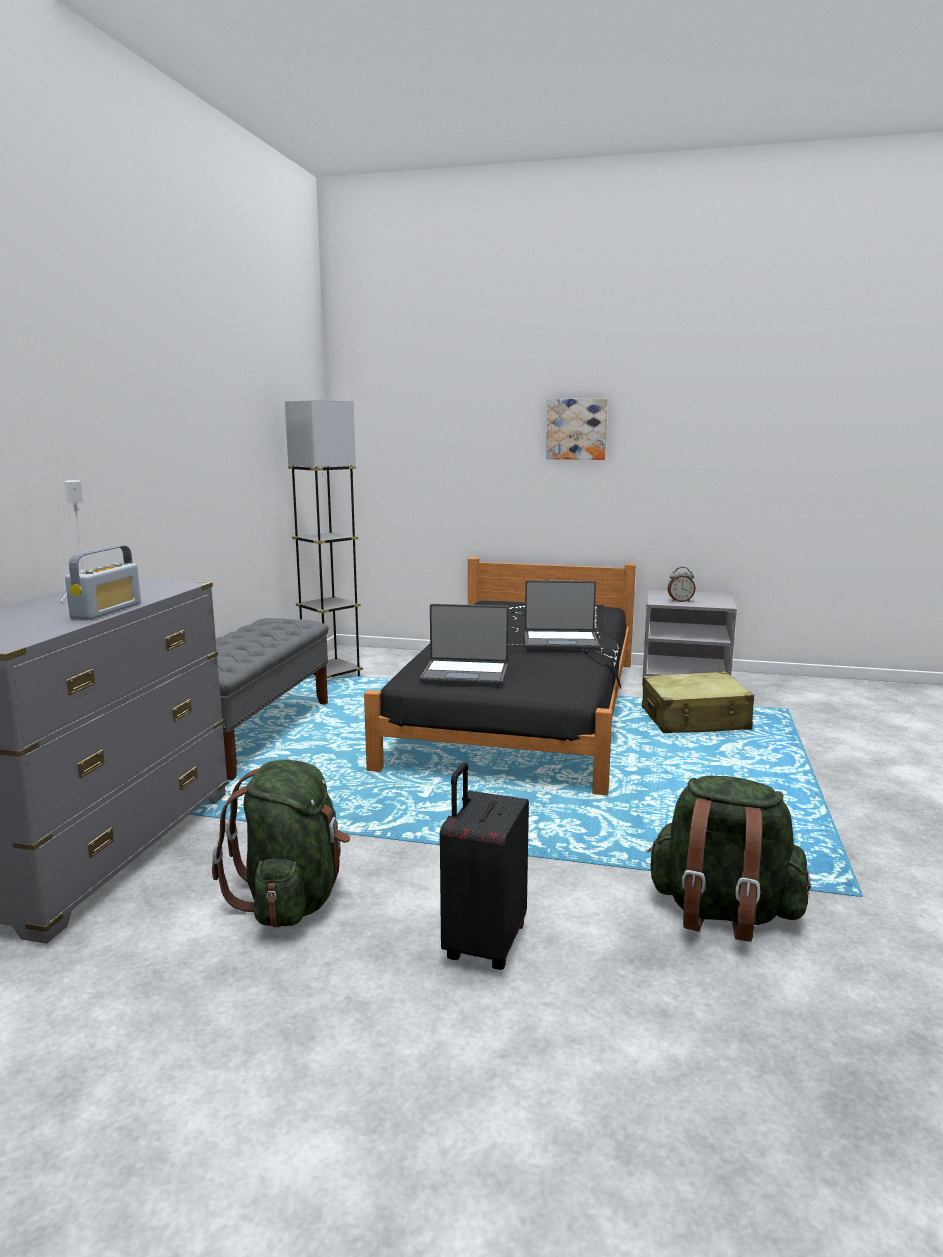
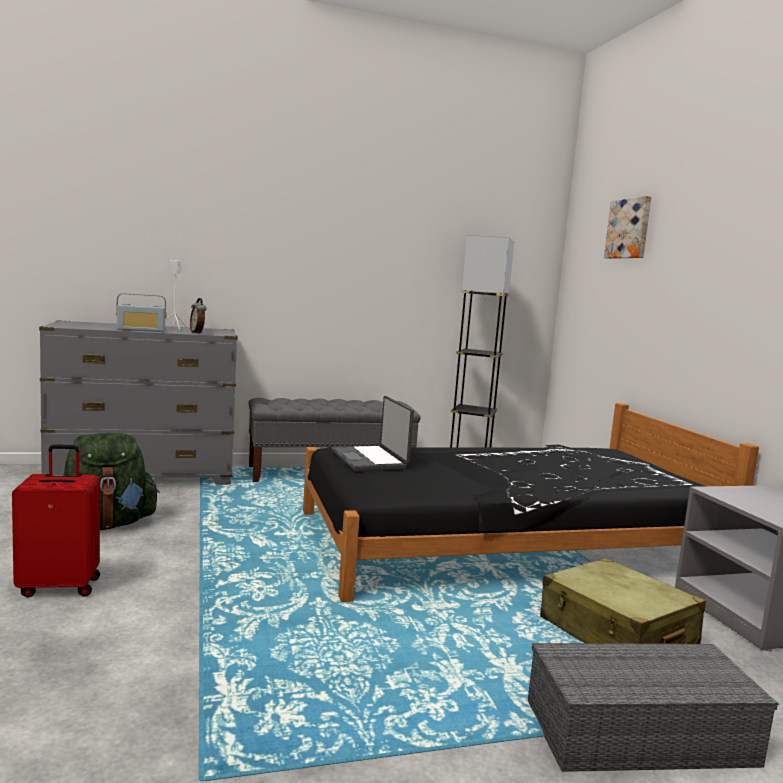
camera: 60 degrees right, 5 degrees down
(483, 943) = (60, 586): black suitcase -> red suitcase
(560, 642) = (512, 477): laptop -> none
(576, 429) = (726, 270): picture -> picture (629, 229)
(680, 601) = (745, 499): alarm clock -> alarm clock (197, 333)
(722, 913) = (132, 684): green backpack -> none
(814, 751) = (637, 735): none -> grey storage box

